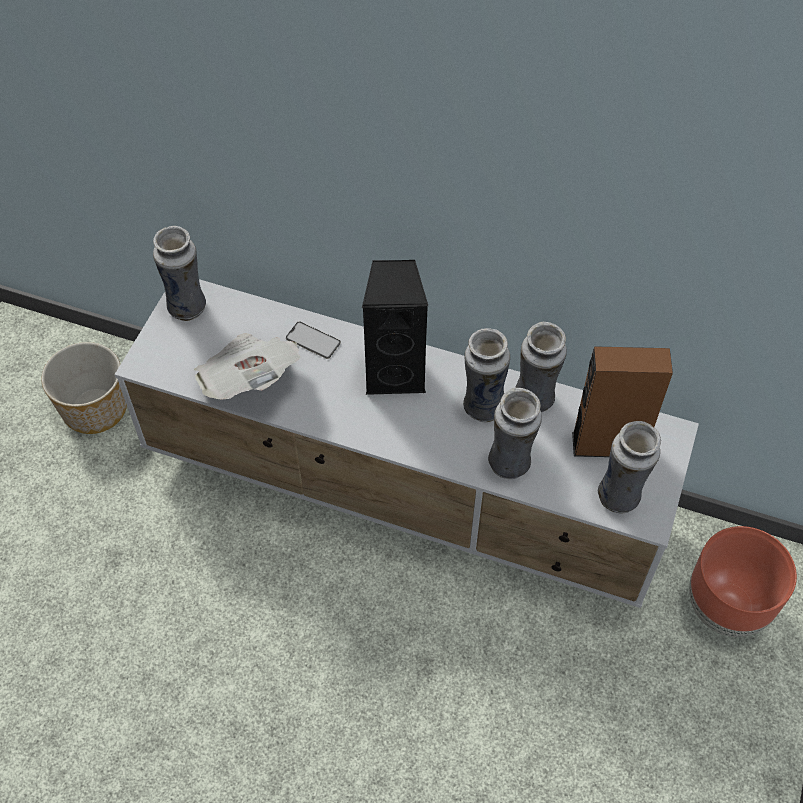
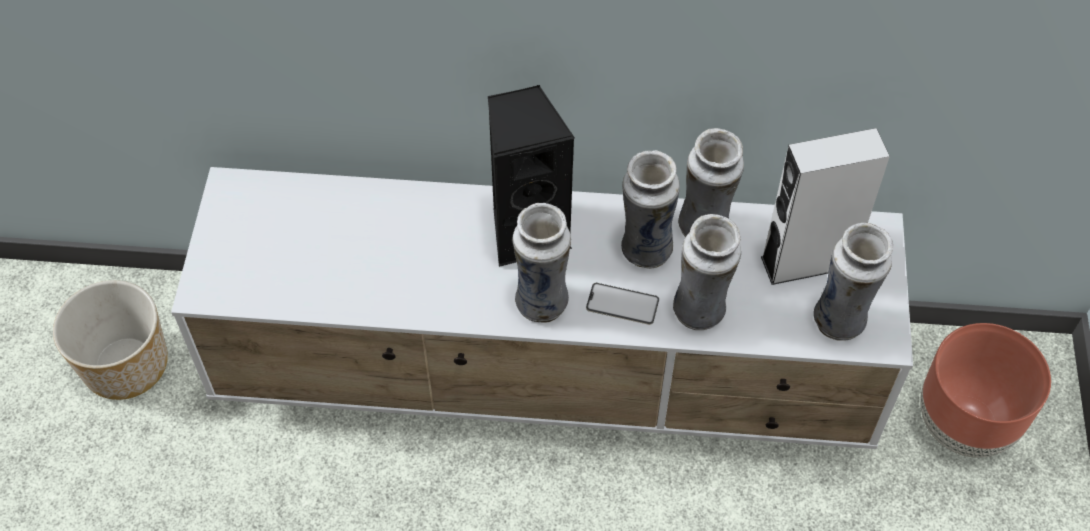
camera: 15 degrees left, 0 degrees up
(187, 306) = (239, 206): vase -> vase (542, 301)
(249, 380) = (348, 281): newspaper -> none
(313, 340) = (412, 214): phone -> phone (622, 304)
(608, 445) = (807, 262): brown speaker -> grey speaker

